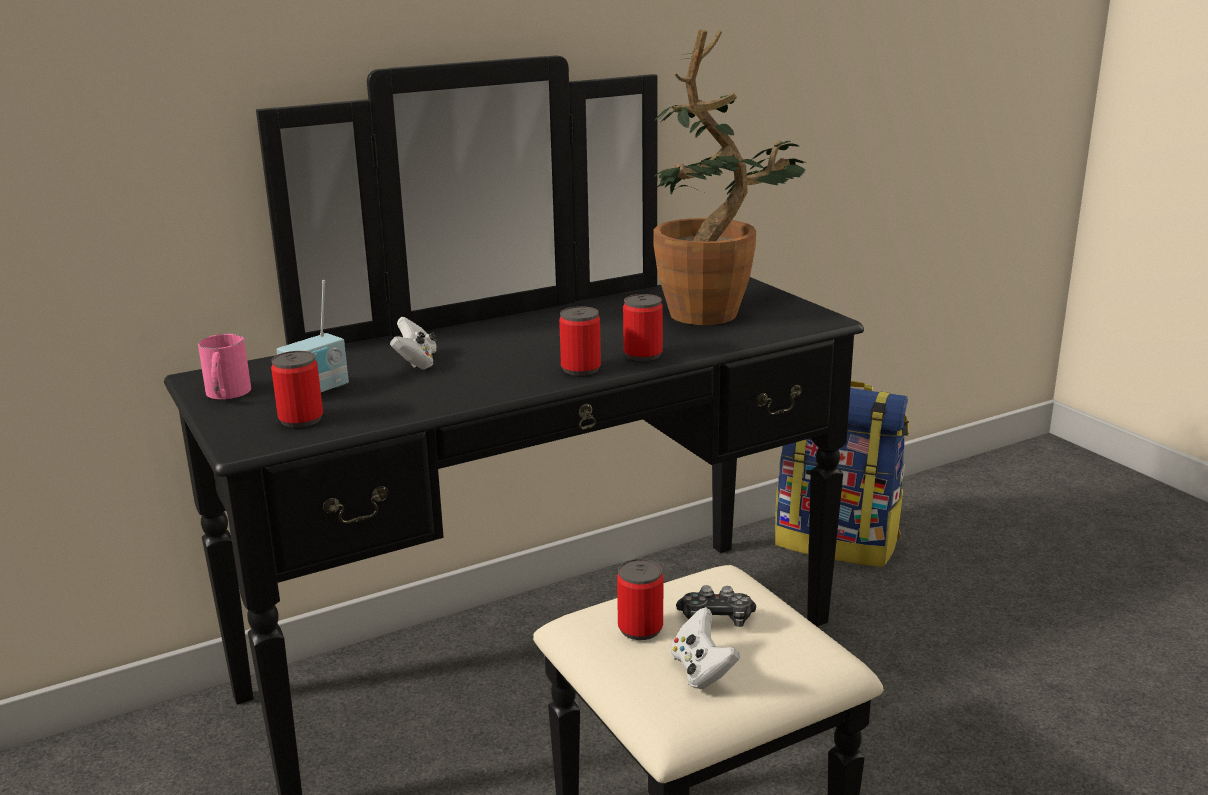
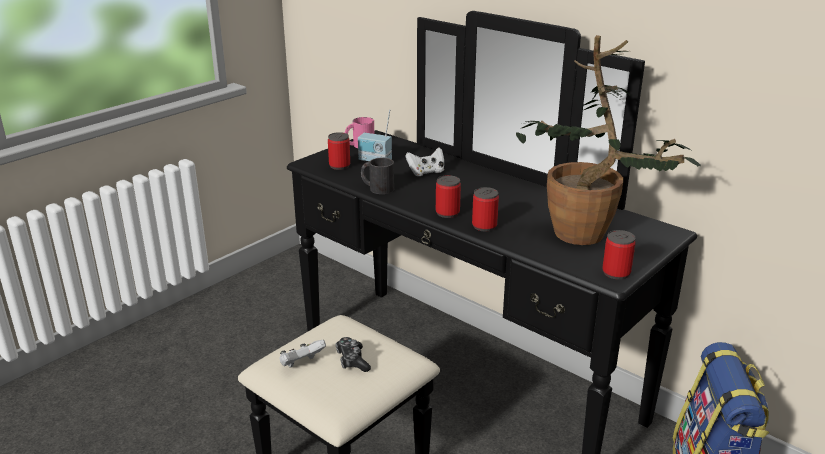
camera: 70 degrees right, 5 degrees up
(437, 402) = (377, 188): none -> black mug
(640, 628) = (333, 338): can -> can (616, 273)

